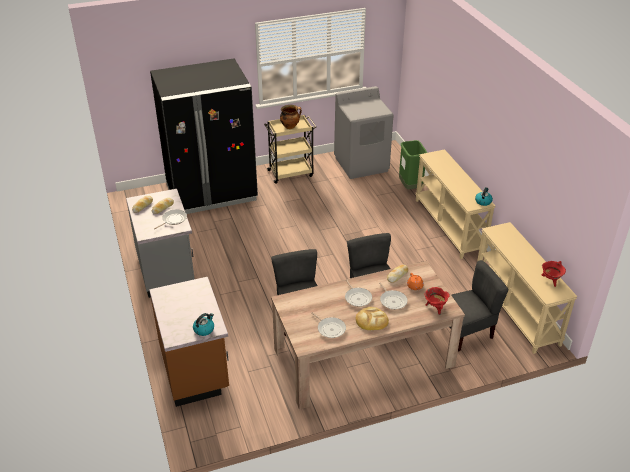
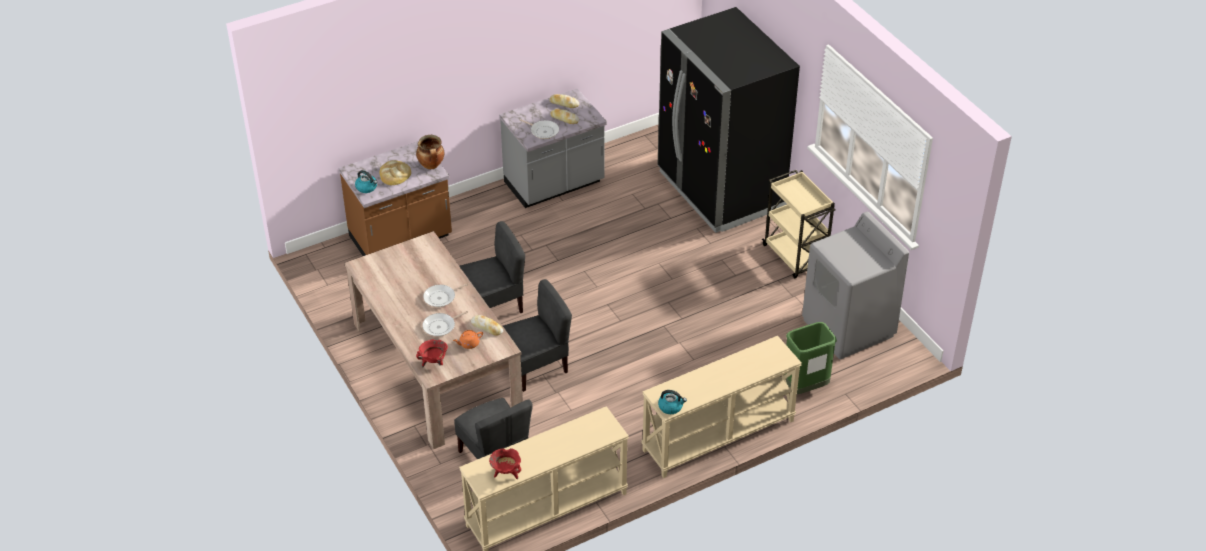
camera: 80 degrees right, 5 degrees up
(290, 126) = (802, 196): cooking pot -> cooking pot (431, 166)
(330, 328) = (388, 281): frying pan -> none
(371, 320) = (405, 312): bread -> bread (395, 174)

